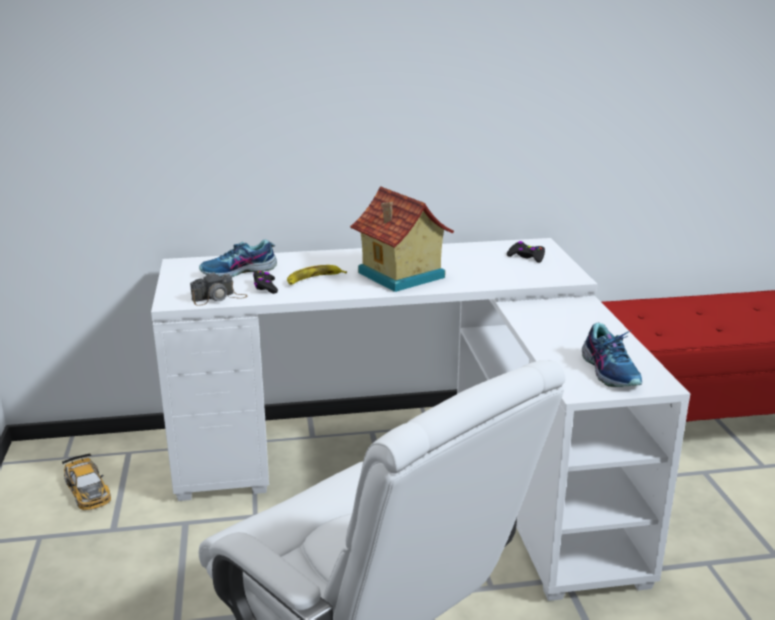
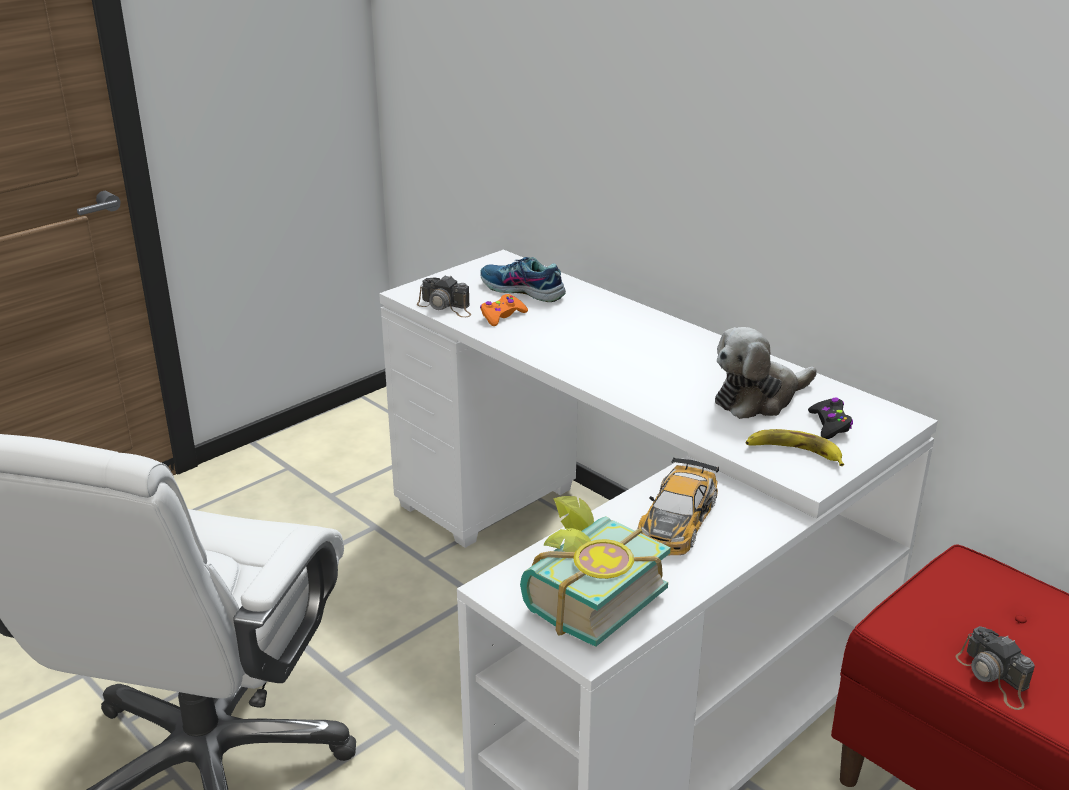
camera: 55 degrees right, 5 degrees up
(87, 489) = (369, 453): toy car -> toy car (677, 520)
(265, 287) = (502, 316): black game controller -> orange game controller
(313, 279) = (556, 330): banana -> banana (794, 452)
(399, 276) = (636, 369): toy house -> none
(478, 261) = (758, 398): none -> plush toy
(610, 371) = (584, 597): shoe -> book
(680, 337) = (994, 677): none -> camera

